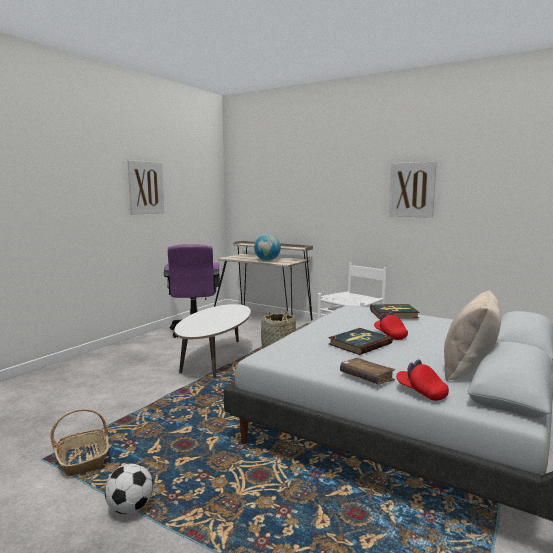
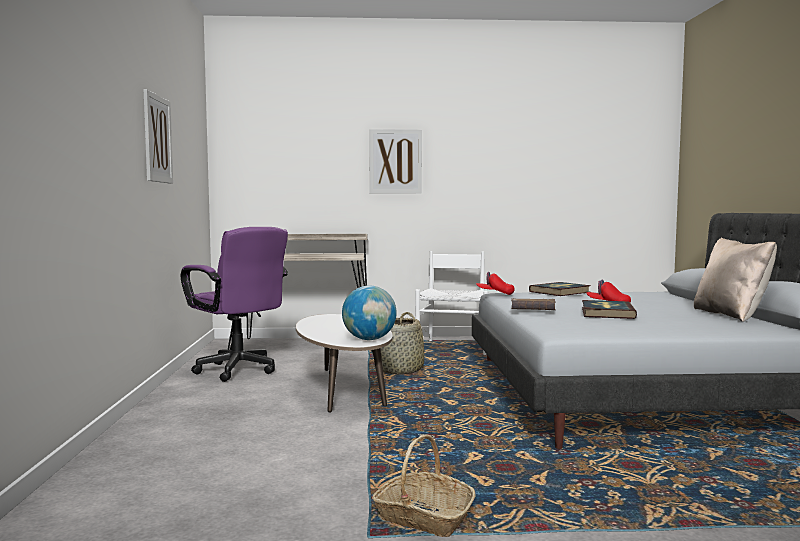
camera: 35 degrees left, 5 degrees down
(130, 508) = (586, 532): football -> none
(267, 260) = (318, 256): globe -> globe (369, 339)
(366, 377) = (690, 329): brown book -> brown book (533, 311)
(412, 190) = (494, 160): picture -> picture (395, 161)
(421, 392) = (752, 330): red cap -> red cap (495, 294)

